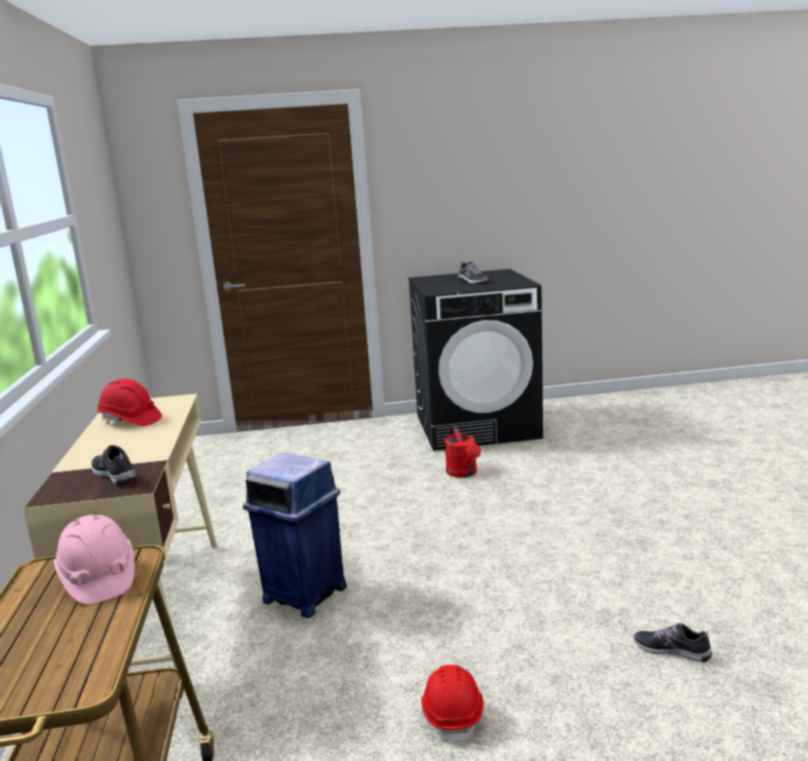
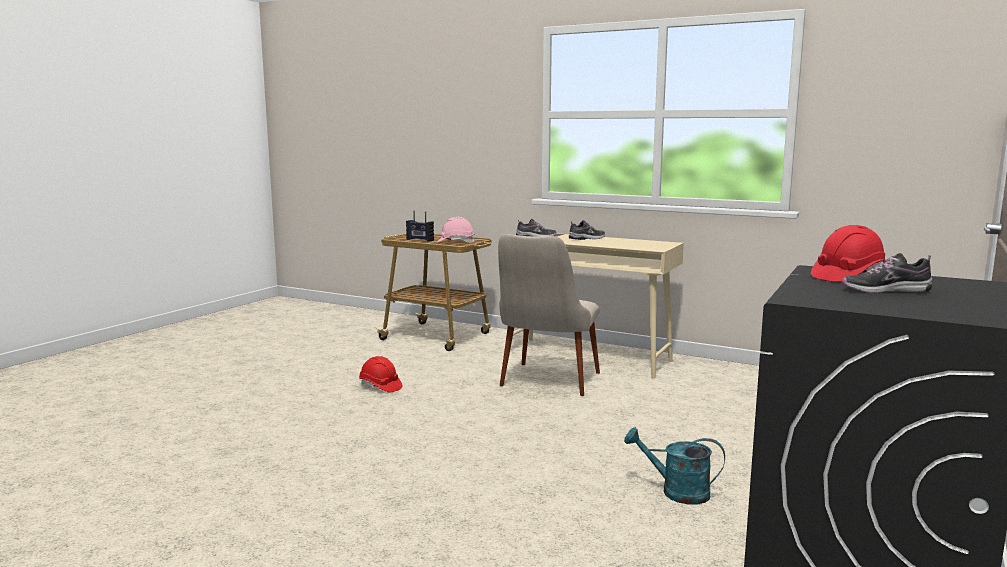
camera: 125 degrees right, 5 degrees down
(79, 639) = (420, 240): none -> radio
(130, 420) = (627, 242): red hard hat -> red hard hat (847, 276)
(304, 594) = (545, 385): blue trash can -> beige chair
(464, 473) = (676, 492): red watering can -> turquoise watering can
(671, 650) = (297, 444): shoe -> shoe (587, 238)

